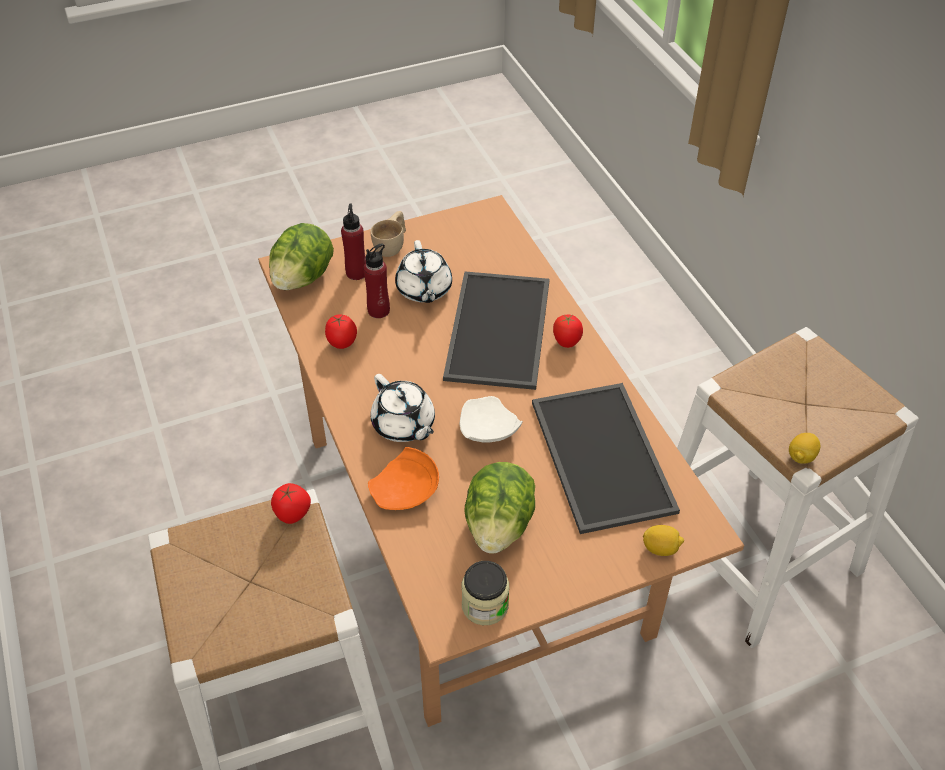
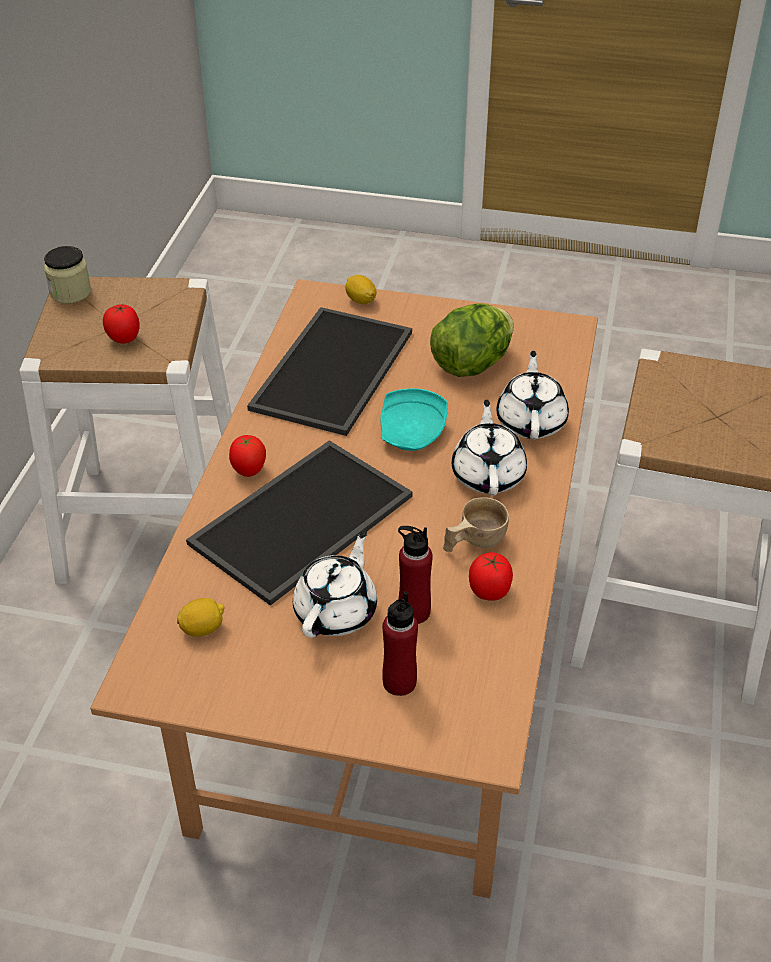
camera: 145 degrees left, 5 degrees down
(293, 514) = (652, 438): tomato -> tomato (123, 338)
(302, 278) = (477, 713): lettuce -> none
(392, 245) = (317, 701): beige cup -> beige cup (473, 542)
(405, 491) = (531, 421): orange plate -> white teapot
(485, 605) = (529, 326): jar -> jar (70, 292)
(487, 431) = (412, 433): white plate -> turquoise plate
(801, 456) = (183, 292): lemon -> lemon (203, 628)

